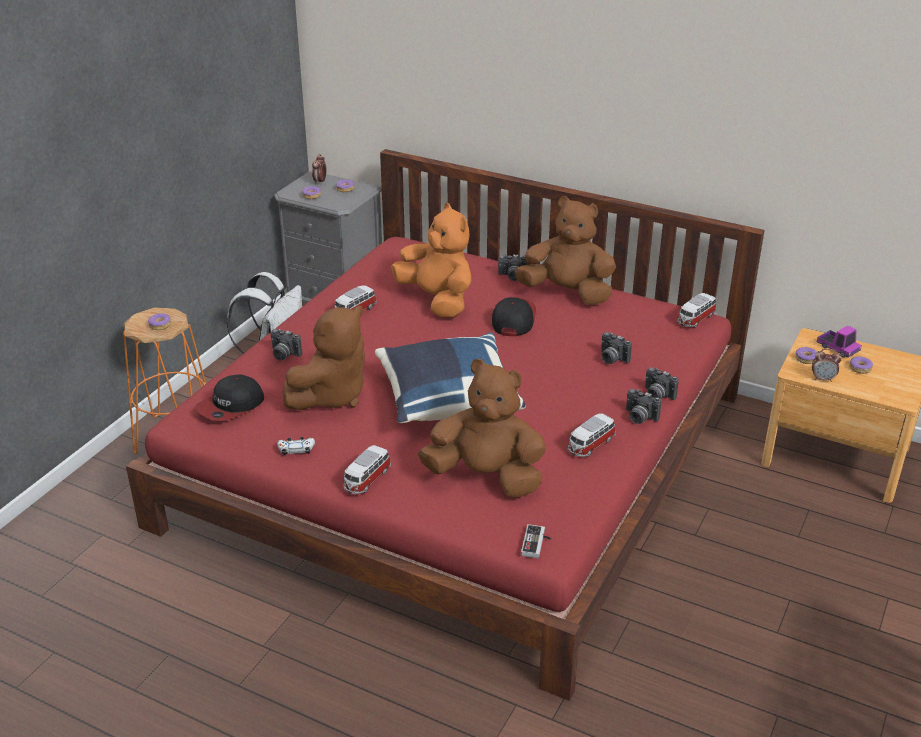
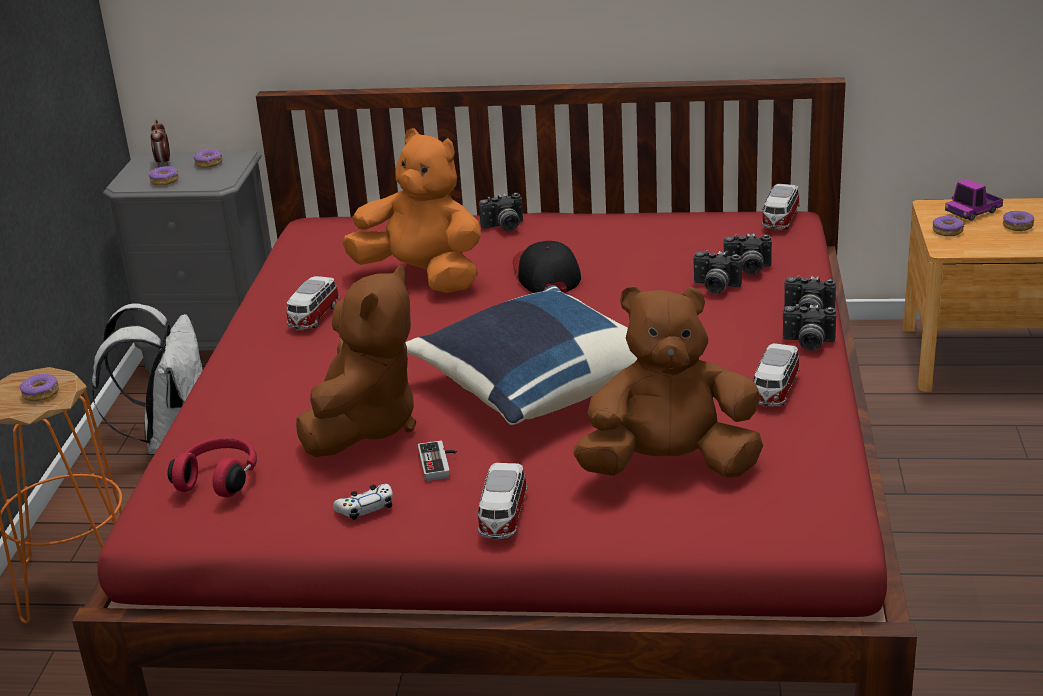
camera: 20 degrees left, 5 degrees down
(231, 406) = (219, 479): cap -> red headphones
(283, 355) = (248, 394): camera -> camera (747, 269)
(537, 544) = (808, 526): game controller -> game controller (440, 463)
(567, 293) = (592, 229): brown plush toy -> none
(823, 379) = (986, 247): alarm clock -> none
(837, 348) = (973, 212): toy truck -> toy truck turned 120 degrees clockwise

